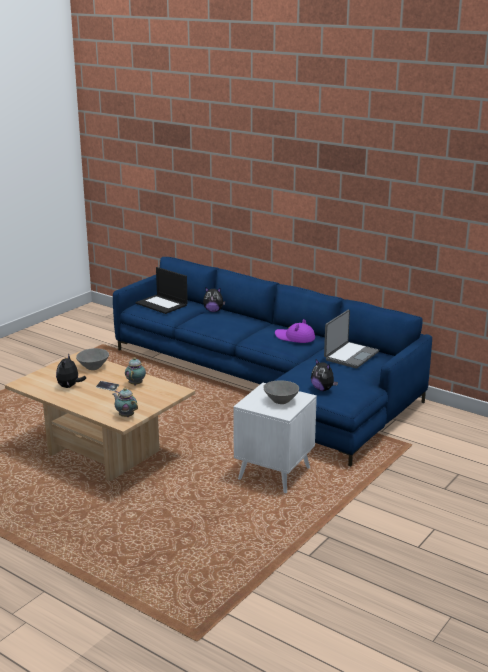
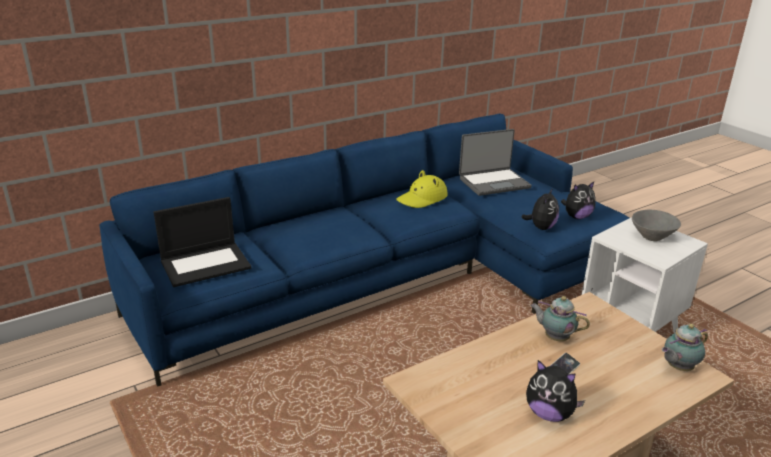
camera: 70 degrees left, 5 degrees up
(93, 367) = (470, 373): grey bowl -> none
(213, 311) = (271, 231): plush toy -> plush toy (541, 227)
(295, 338) = (422, 198): purple hat -> yellow hat
(350, 356) = (493, 182): laptop -> laptop turned 105 degrees clockwise

